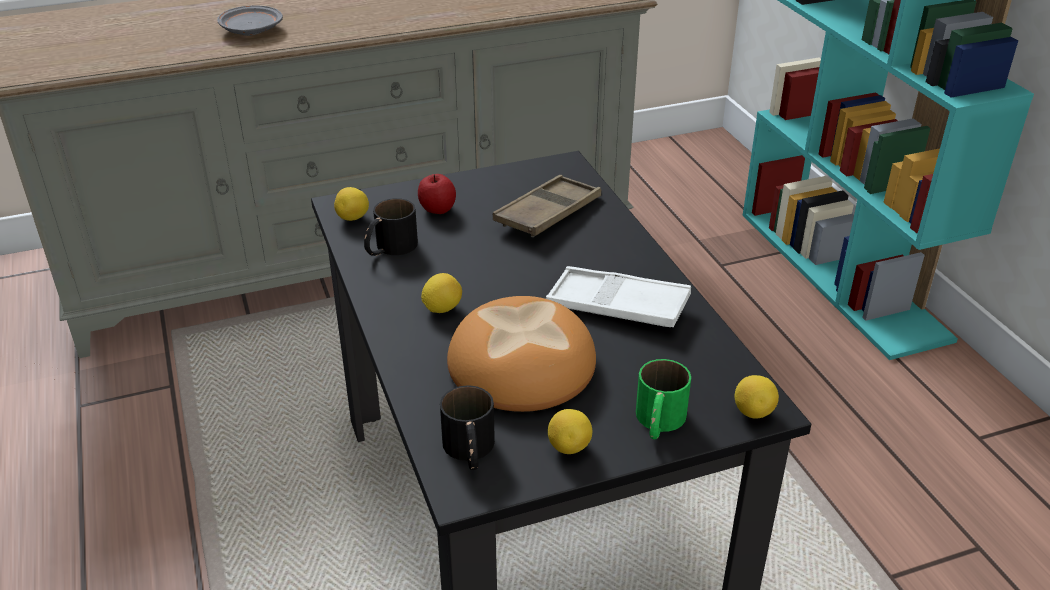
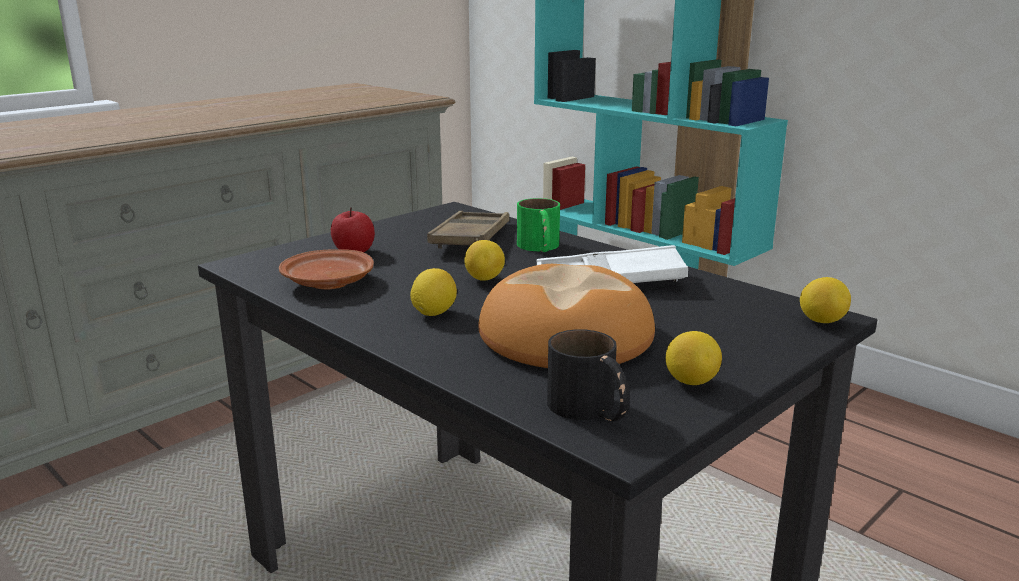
camera: 25 degrees left, 15 degrees down
(251, 30) = (53, 138): grey plate -> none
(353, 218) = (263, 270): lemon -> lemon (485, 279)
(389, 248) = (328, 283): black mug -> brown plate
(658, 423) = (751, 346): green mug -> green mug (540, 248)

